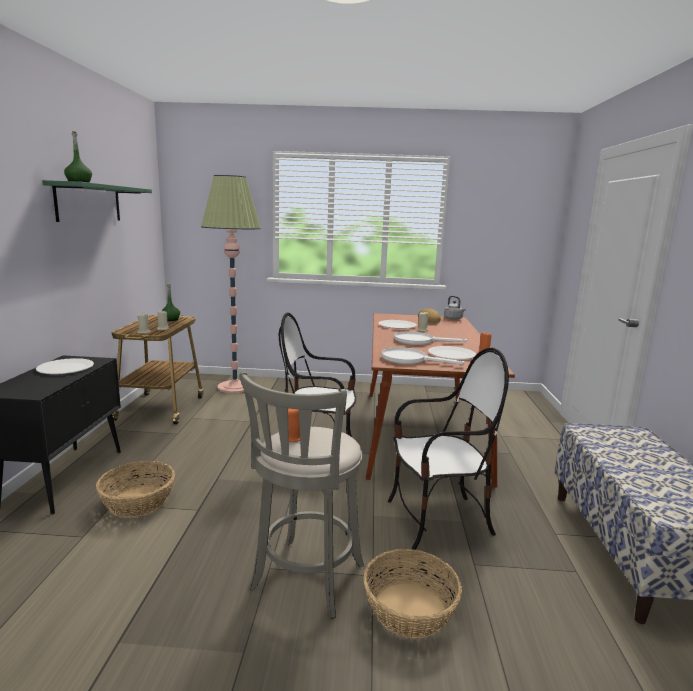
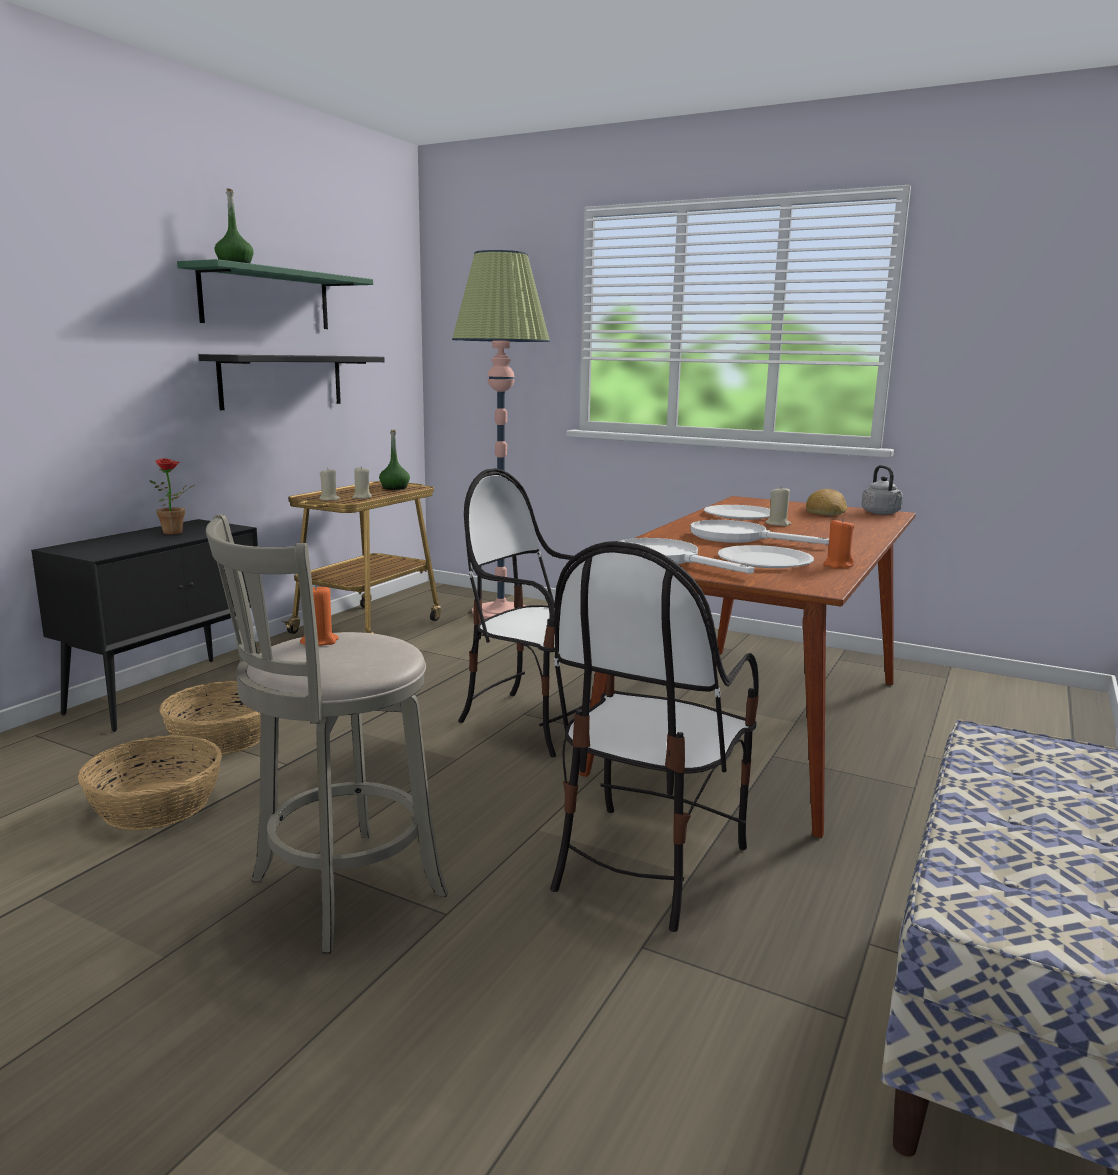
camera: 25 degrees right, 0 degrees up
(66, 368) = (177, 532): white plate -> potted plant
(99, 256) = (282, 381): none -> black shelf
(409, 609) = (456, 978): basket -> basket (157, 805)
(438, 520) = (645, 863): chair -> chair turned 105 degrees clockwise

